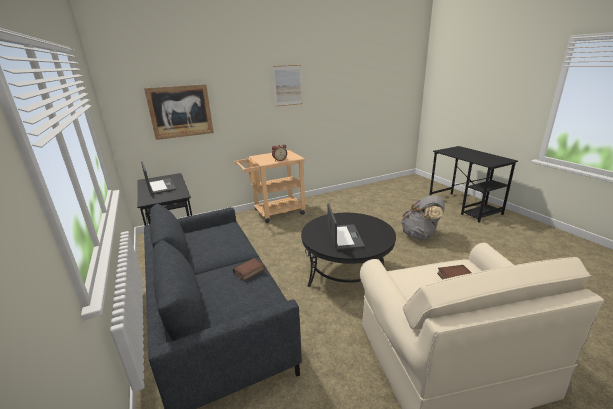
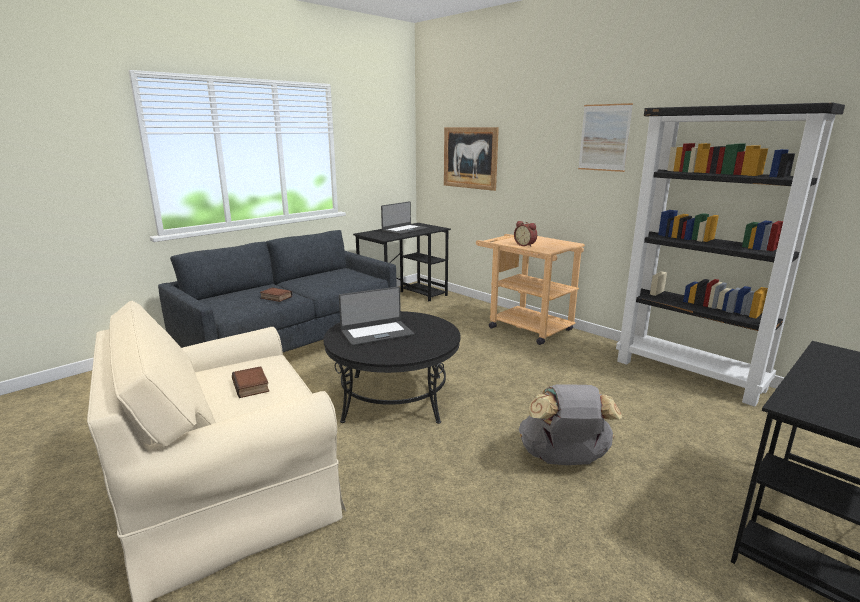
camera: 70 degrees right, 5 degrees down
(356, 192) = (689, 375): none -> black bookcase

